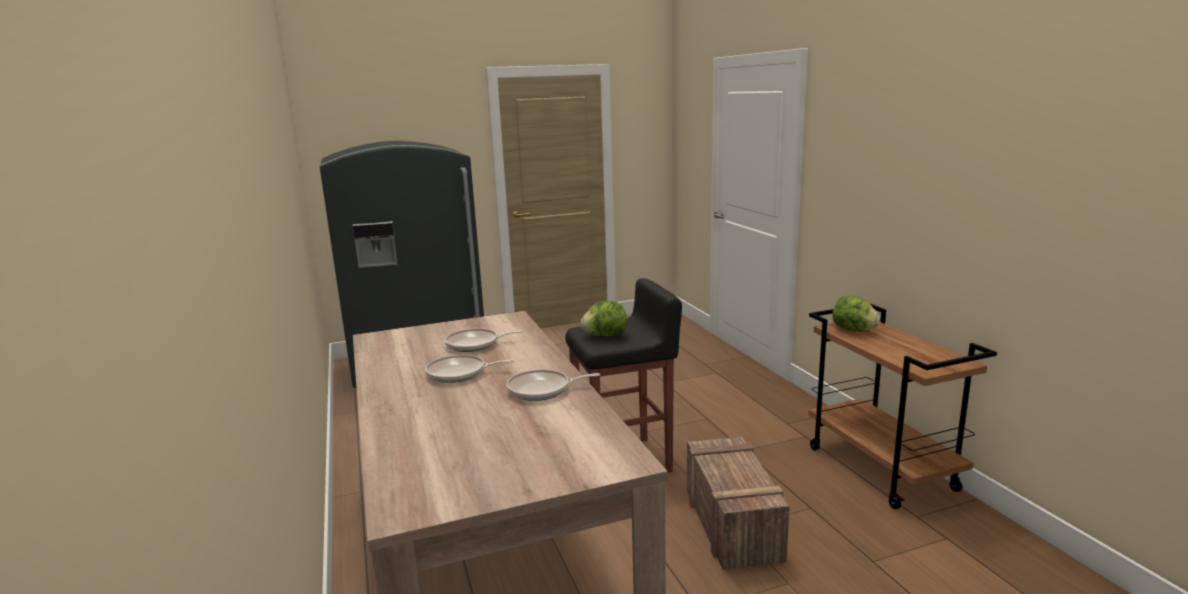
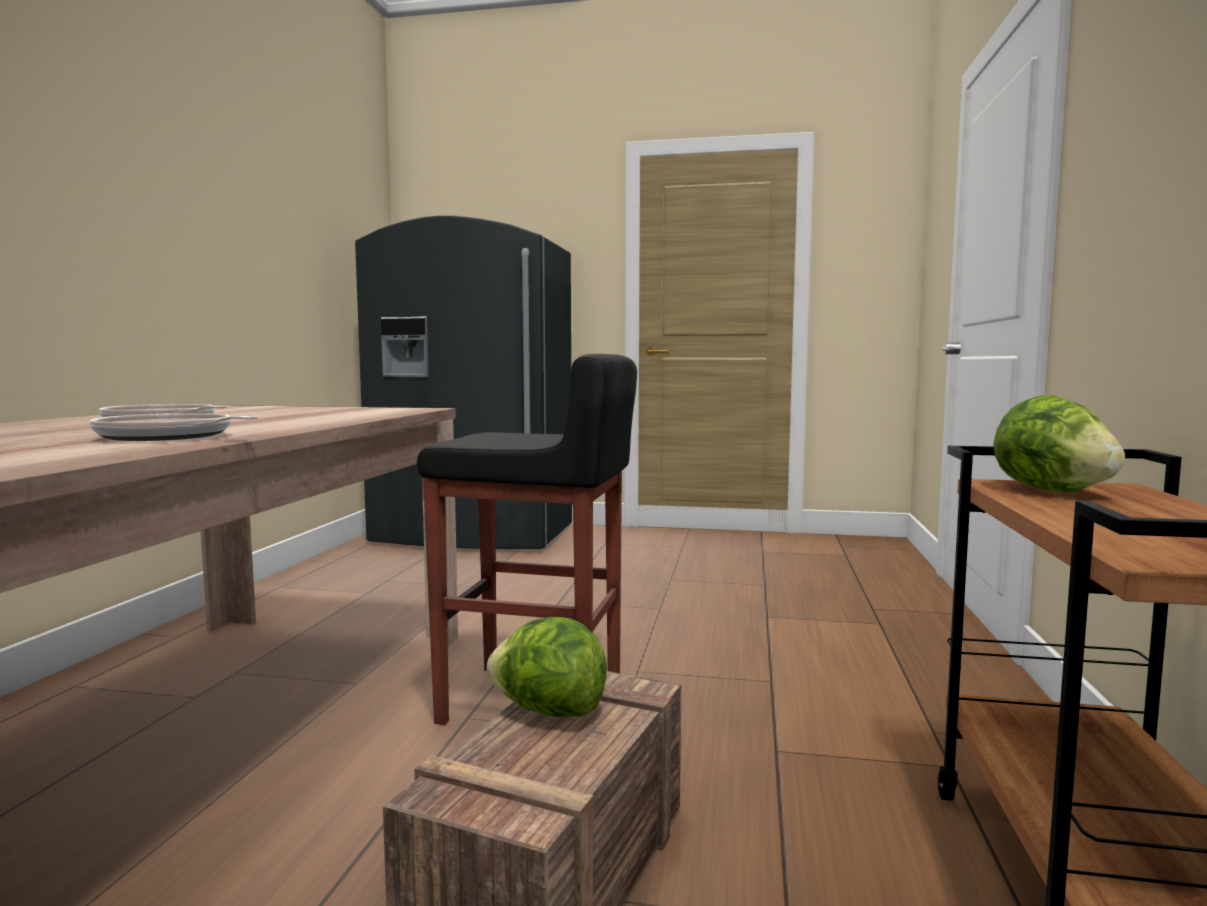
camera: 30 degrees right, 10 degrees down
(475, 344) = (286, 414): frying pan -> none
(605, 336) = (502, 438): lettuce -> lettuce (548, 711)

